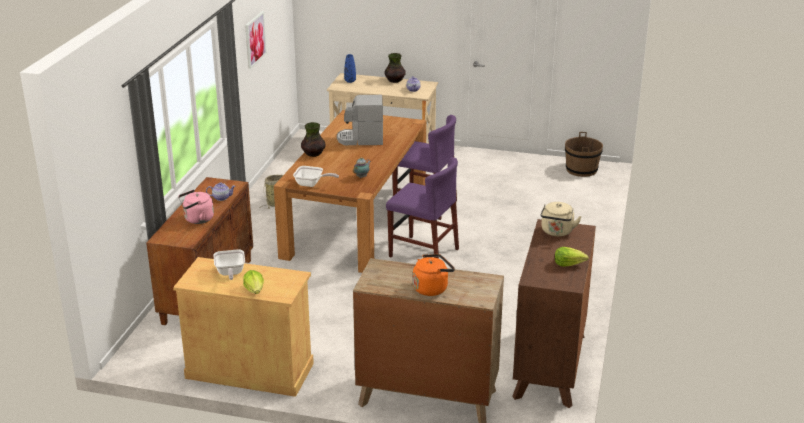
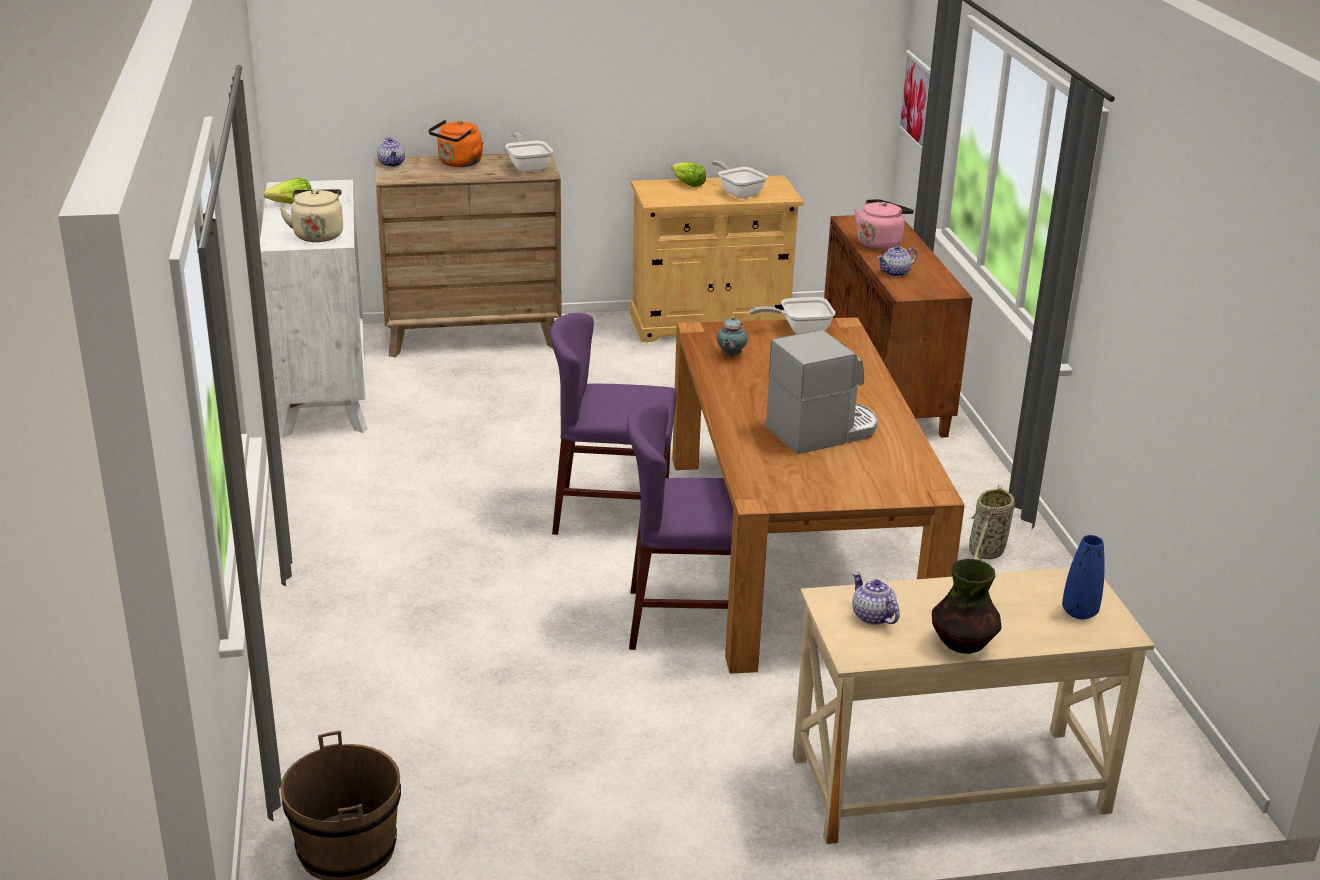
camera: 155 degrees right, 0 degrees up
(255, 39) = (1188, 311): picture -> picture (917, 100)
(313, 154) = (871, 382): vase -> none
(383, 274) = (528, 166): none -> frying pan
(482, 297) = (392, 164): none -> teapot
(550, 366) = (323, 392): brown dresser -> white dresser

